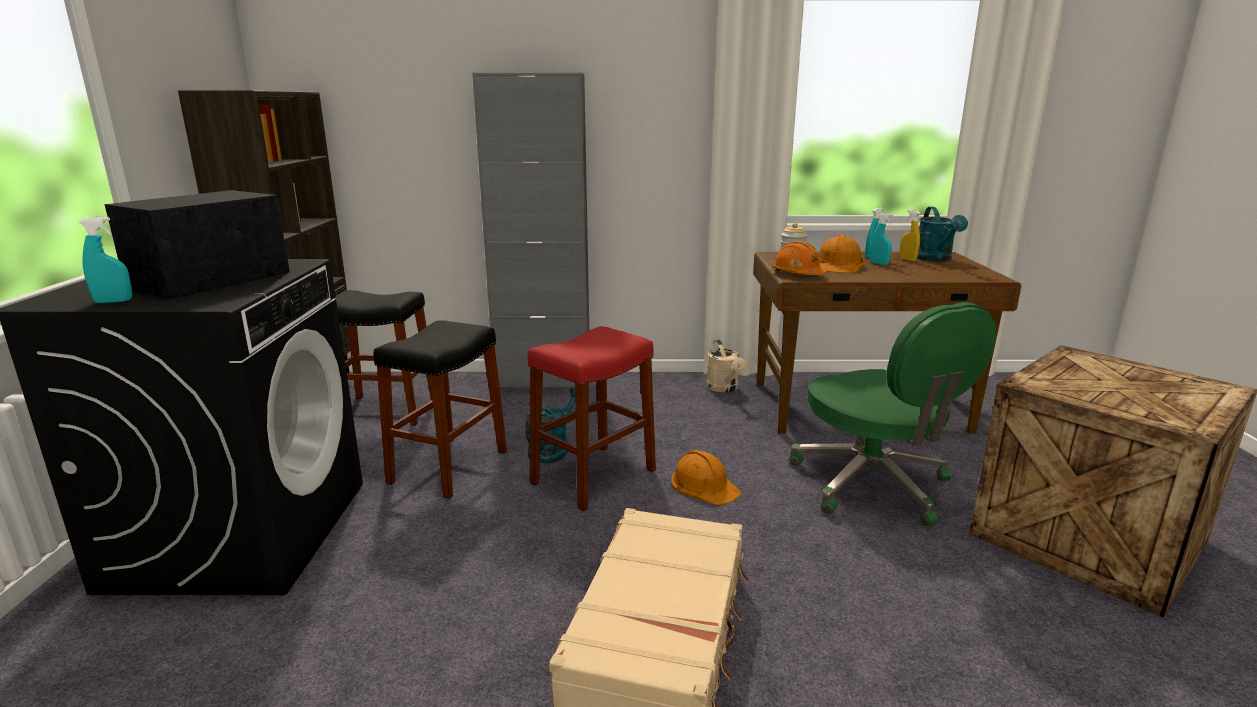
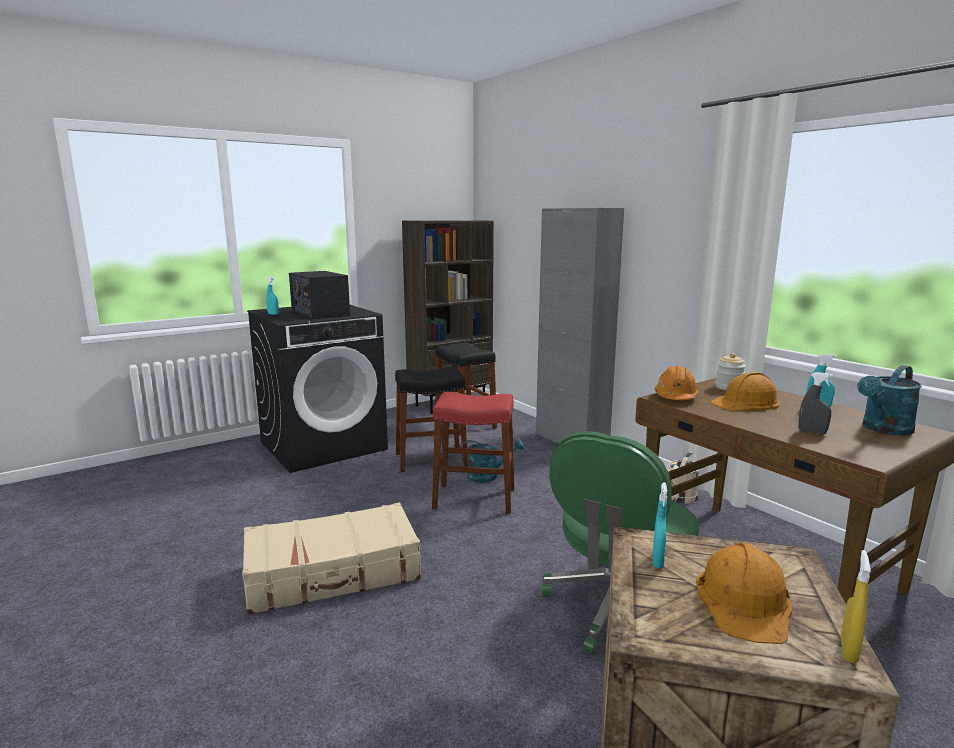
camera: 55 degrees right, 5 degrees down
(212, 279) = (320, 313): radio -> radio turned 120 degrees counterclockwise
(704, 485) = (515, 536): orange hard hat -> orange hard hat (745, 602)
(879, 263) = (793, 413): turquoise spray bottle -> turquoise spray bottle (657, 561)
(907, 260) = (844, 420): yellow spray bottle -> yellow spray bottle (848, 651)
(928, 272) = (812, 432): none -> grey spray bottle

